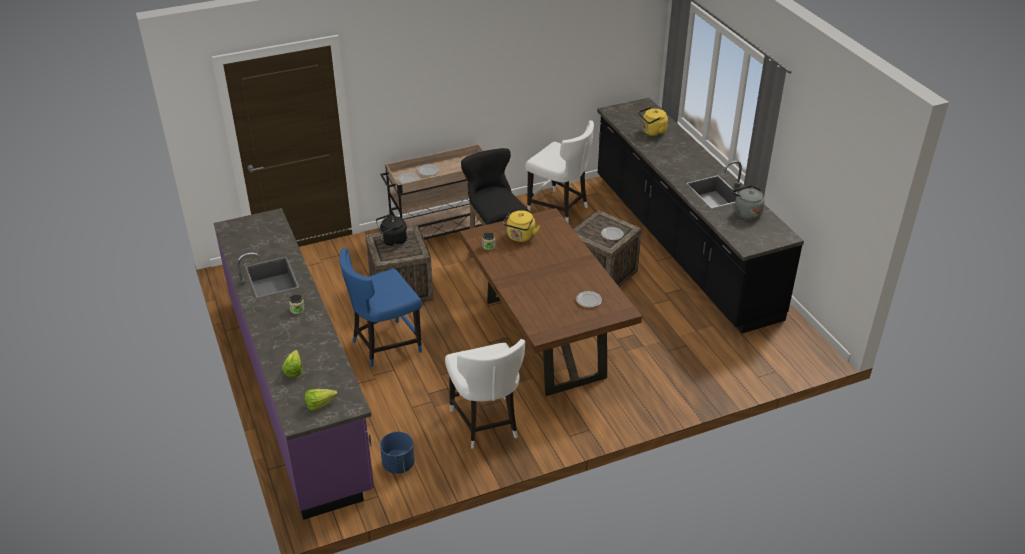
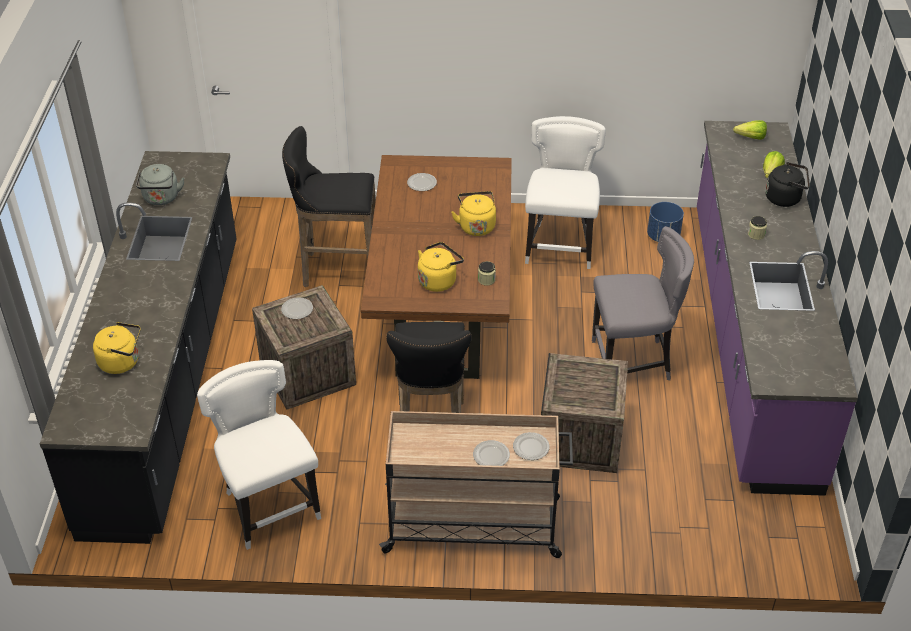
camera: 155 degrees left, 5 degrees up
(384, 345) = (632, 363): blue chair -> grey chair
(392, 241) = (589, 394): black kettle -> black kettle (785, 198)
(522, 280) = (476, 225): none -> yellow kettle
(646, 344) = (337, 270): none -> black stool

